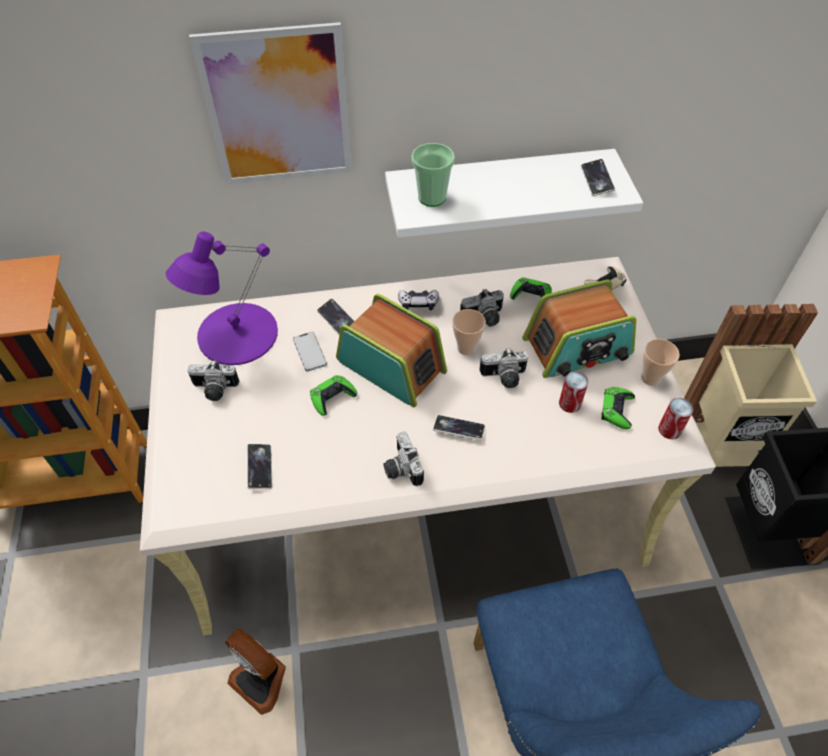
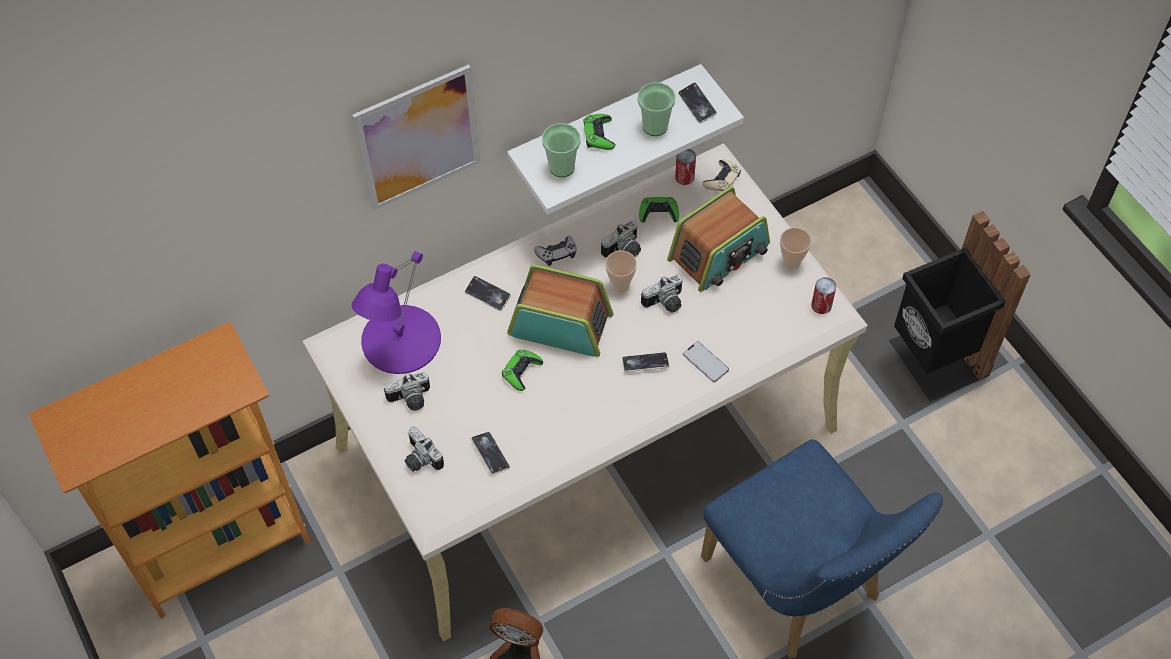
camera: 20 degrees left, 5 degrees up
(310, 352) = (479, 335): phone -> phone (705, 362)
(400, 468) = (610, 414): camera -> camera (420, 459)
(544, 187) = (655, 126): none -> cup
(569, 403) = (730, 309): can -> can (684, 177)
(616, 410) = (772, 302): green game controller -> green game controller (599, 135)
(719, 443) = (869, 285): beige trash can -> none

